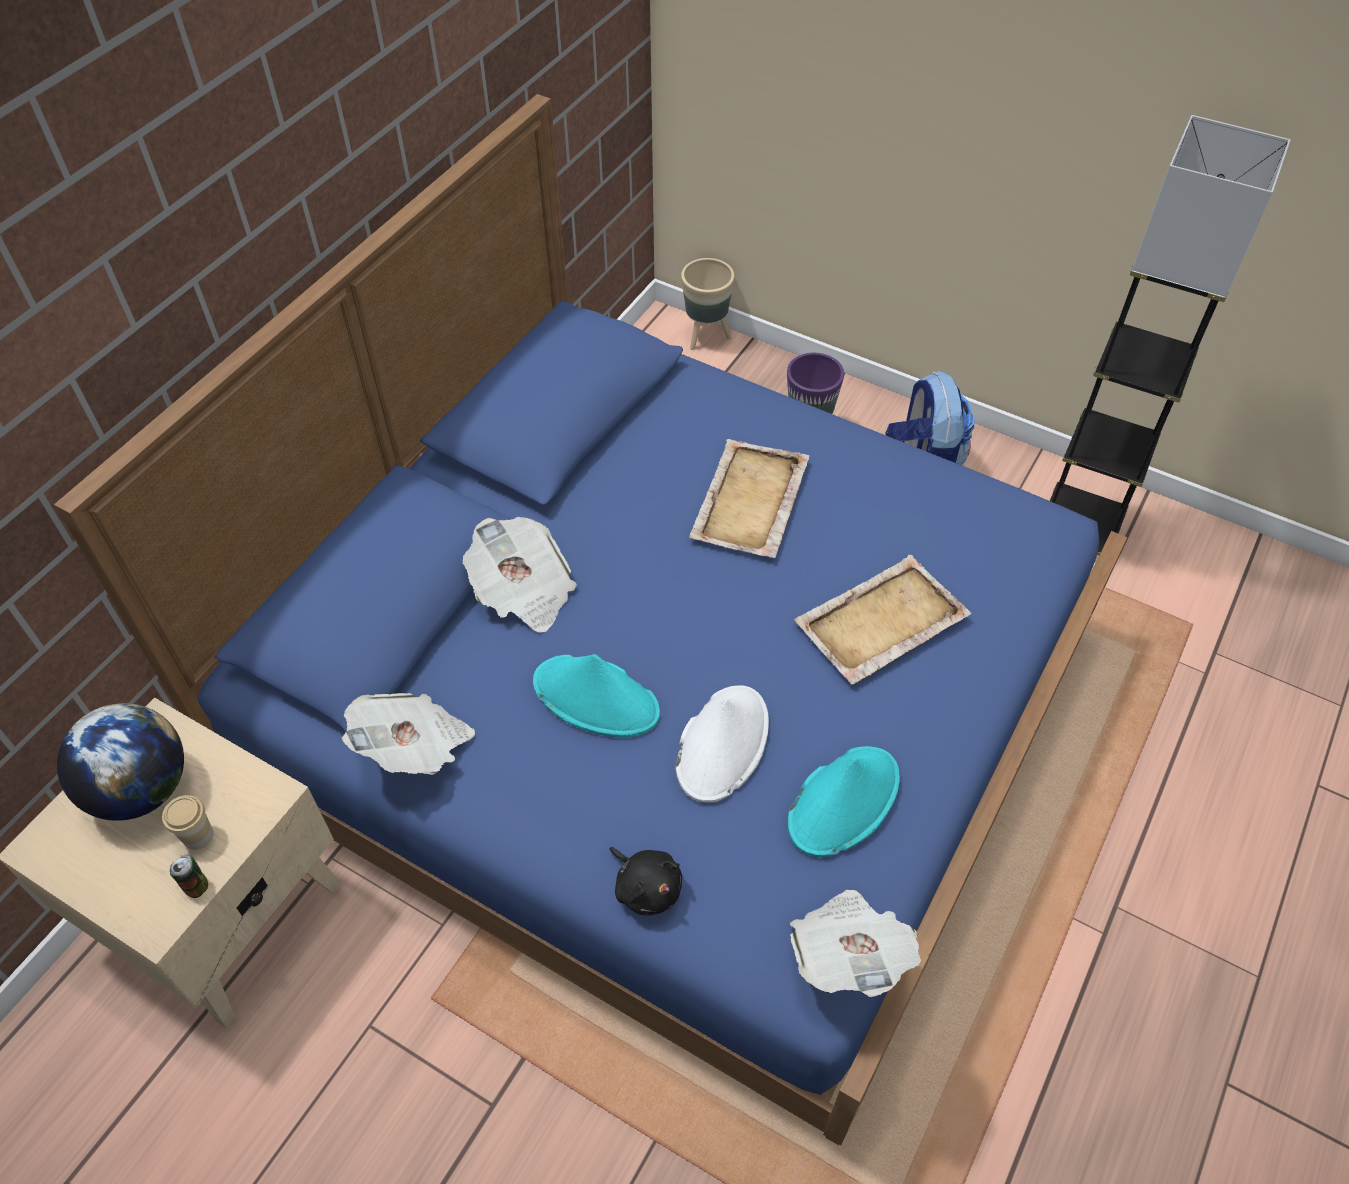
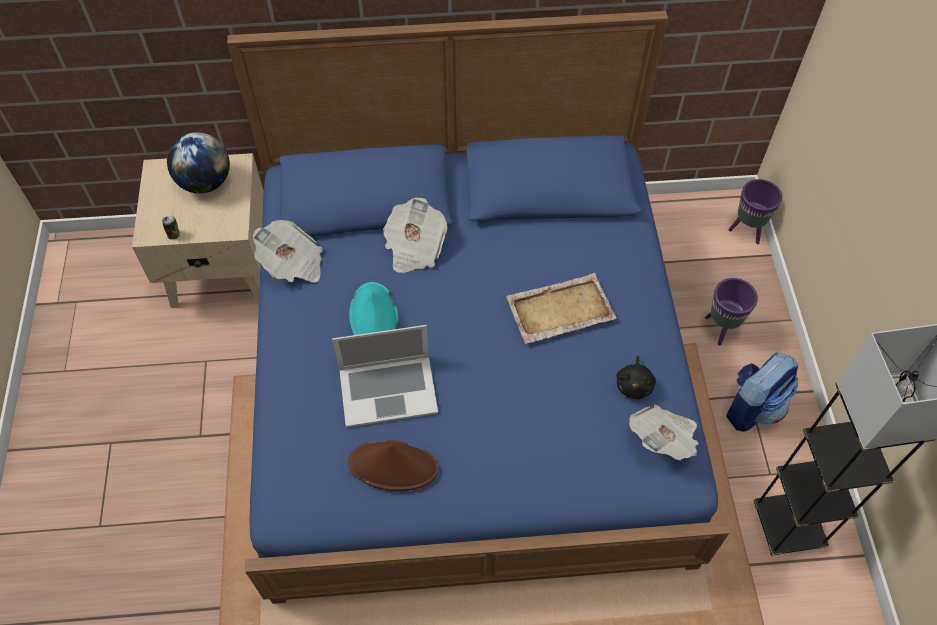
camera: 55 degrees right, 5 degrees up
(198, 835) = (197, 218): cup -> none
(646, 887) = (284, 405): black plush toy -> black plush toy (634, 384)
(706, 336) = (747, 231): beige planter -> purple planter
(722, 743) = (388, 390): white hat -> laptop
(844, 801) = (393, 466): turquoise hat -> brown hat
(849, 953) = (306, 516): newspaper -> newspaper (663, 439)
(880, 622) = (526, 421): beige tray -> none

